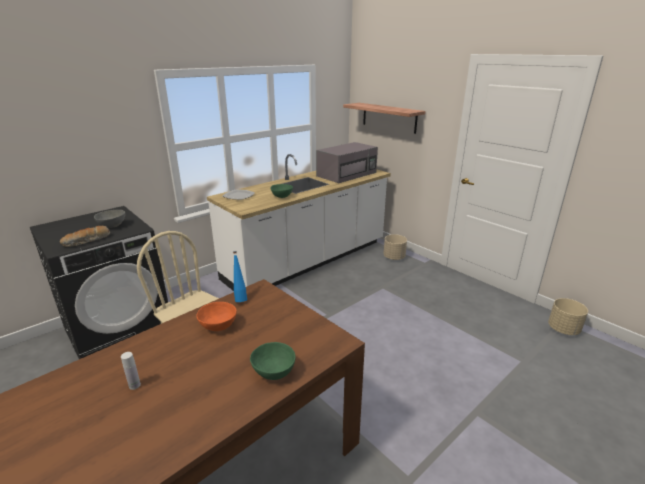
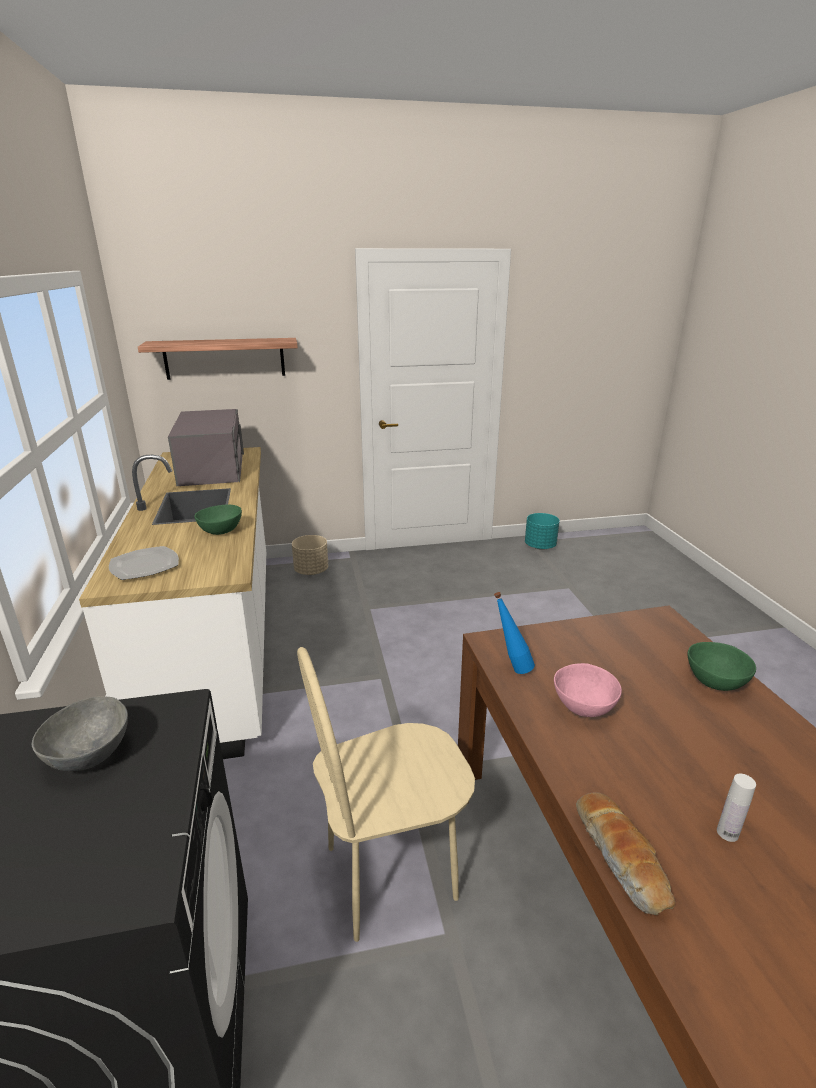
camera: 60 degrees left, 0 degrees up
(87, 241) = (146, 815): bread -> bread (621, 859)
(217, 326) = (583, 708): orange bowl -> pink bowl
(563, 329) = (540, 546): beige planter -> turquoise planter

